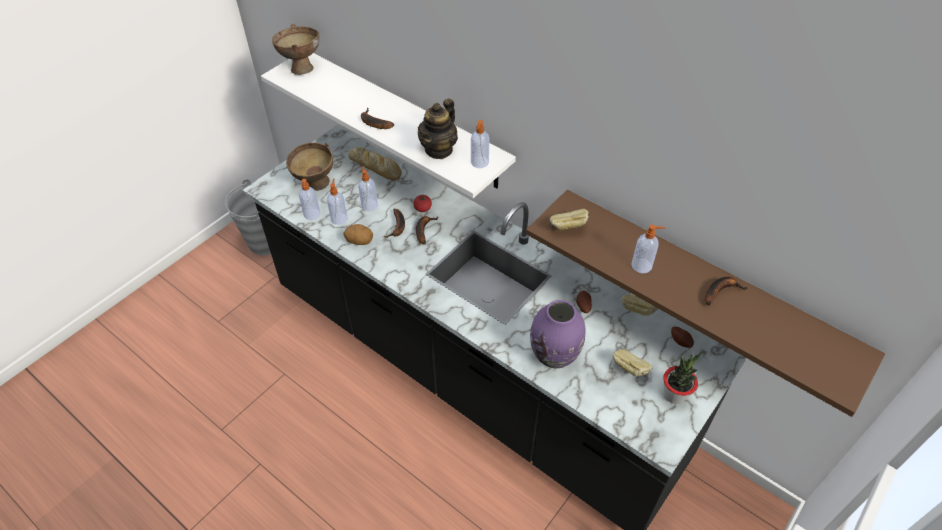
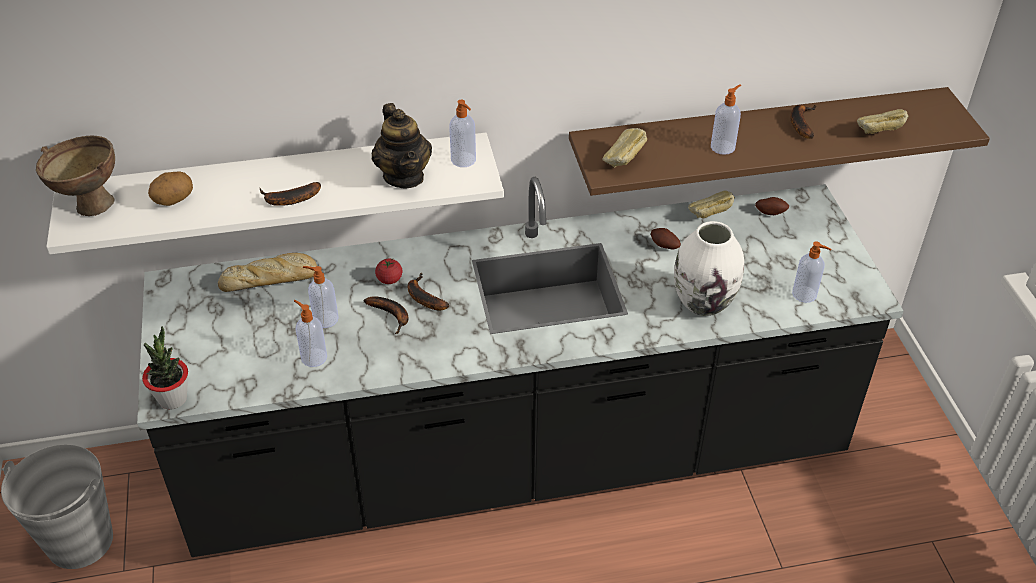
camera: 50 degrees left, 5 degrees down
(312, 214) = (274, 378): soap dispenser -> soap dispenser (805, 294)
(314, 186) = (227, 349): brown bowl -> none
(359, 241) = (374, 359): potato -> potato (173, 200)
(555, 355) = (703, 302): purple vase -> white vase
(629, 370) = (770, 265): bread -> bread (878, 134)
(674, 395) = (824, 254): potted plant -> potted plant (173, 399)

